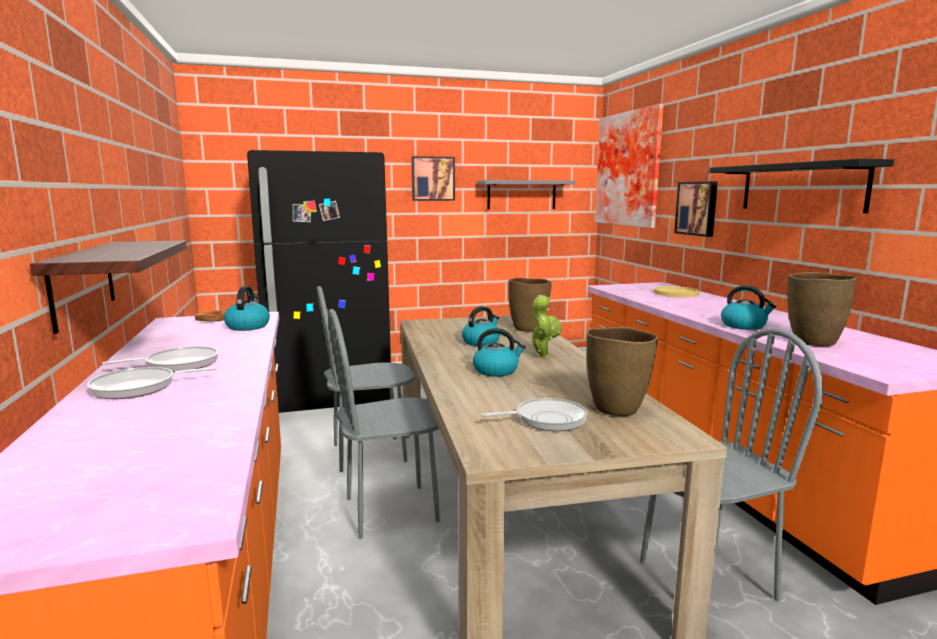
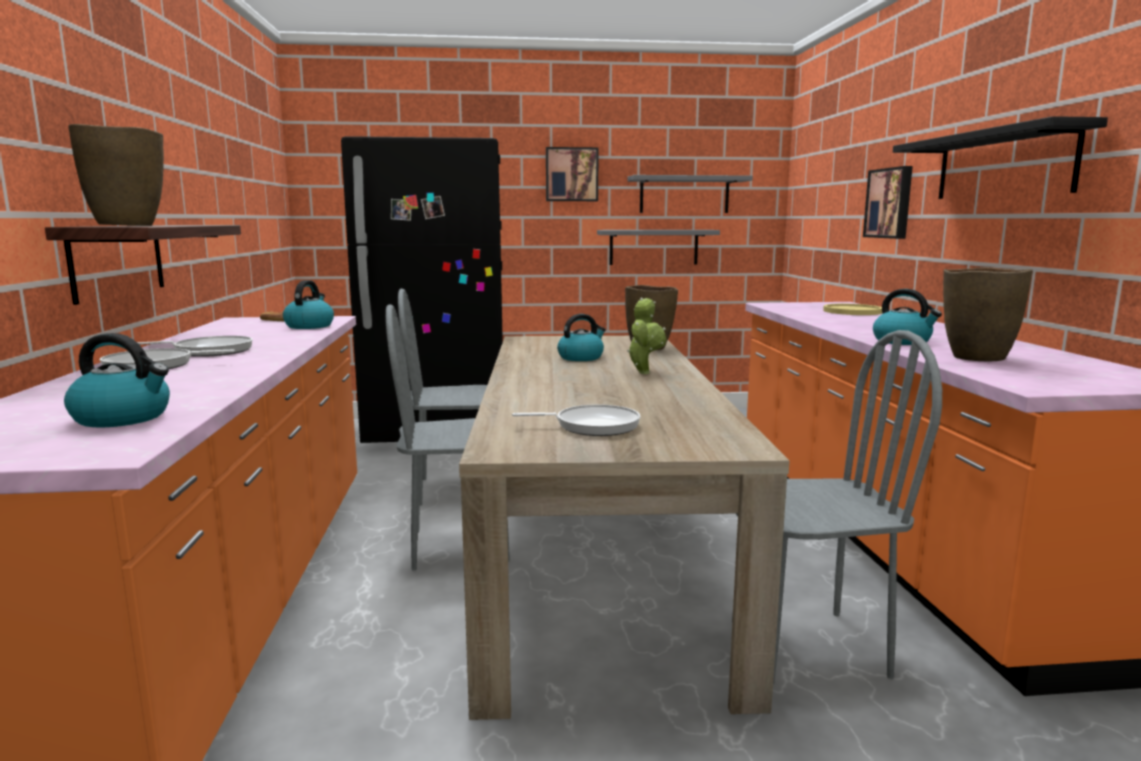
camera: 10 degrees right, 0 degrees up
(496, 371) = (574, 382): kettle -> kettle (124, 418)
(498, 236) = (653, 247): none -> grey shelf
(616, 409) = (685, 421): brown vase -> brown vase (128, 225)
(630, 169) = (821, 159): picture -> none

